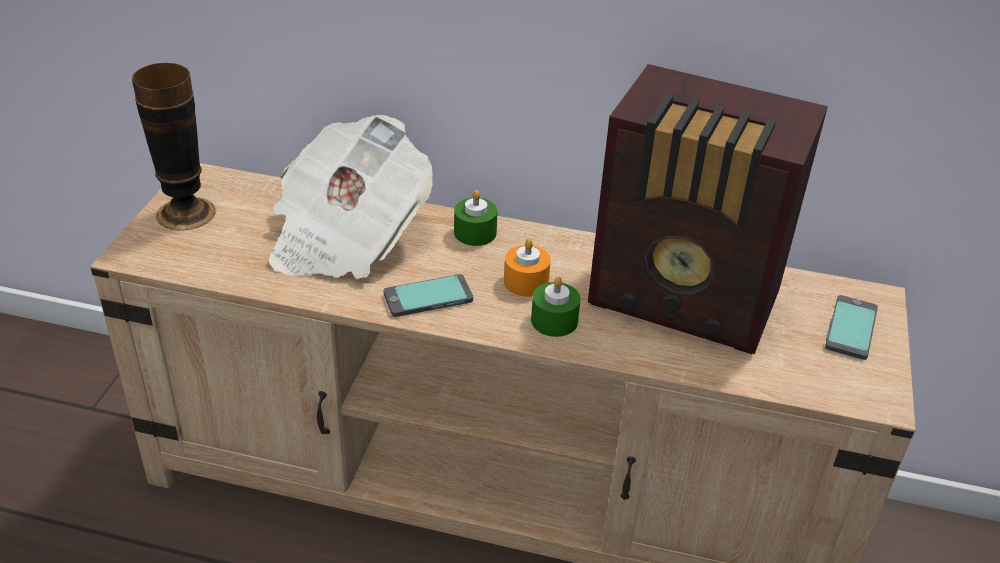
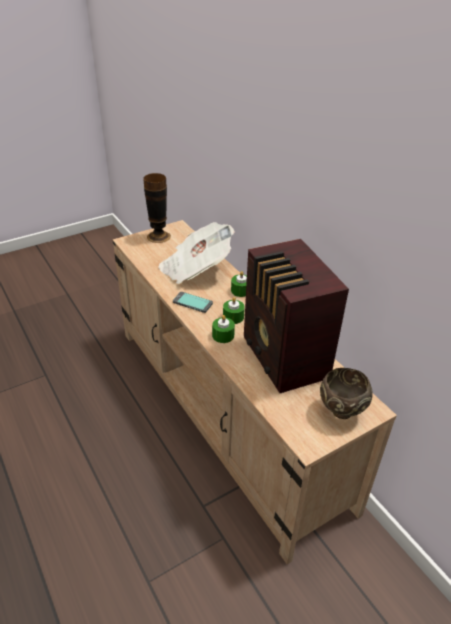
camera: 45 degrees right, 0 degrees up
(526, 282) = (233, 317): orange candle -> green candle
(850, 328) = (340, 412): phone -> brown bowl

